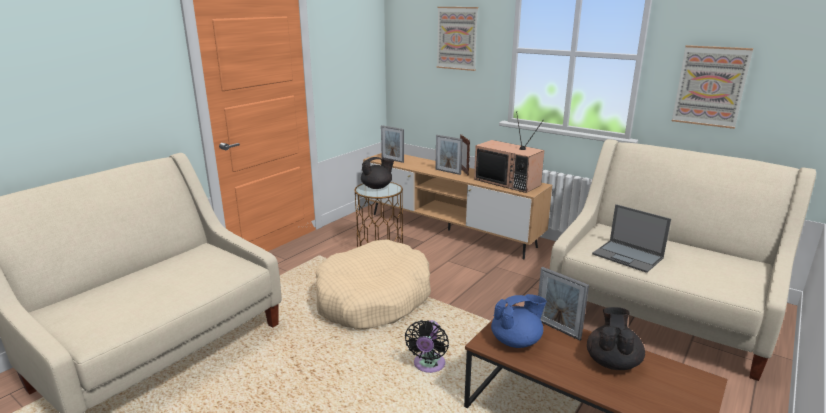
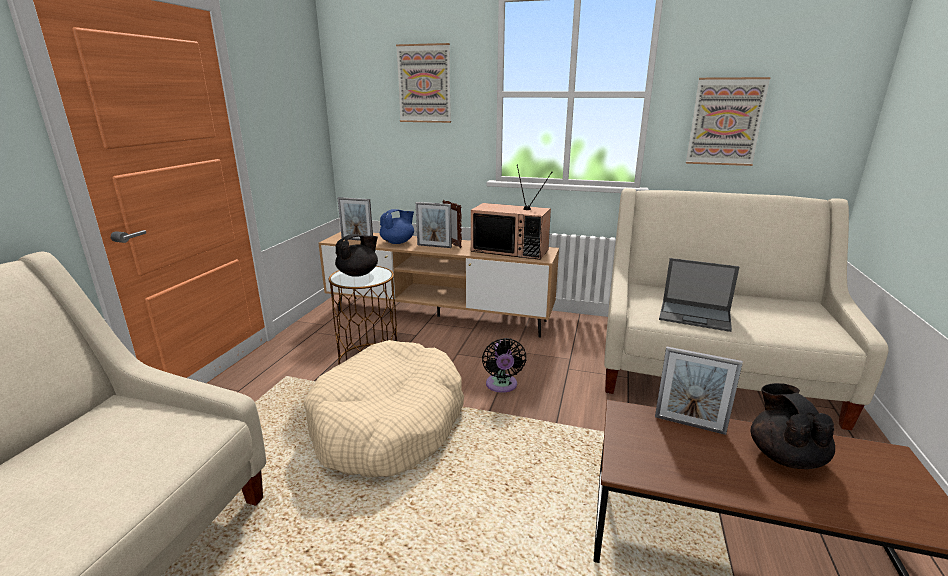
camera: 20 degrees left, 0 degrees up
(428, 365) = (511, 508): black fan -> black fan (501, 386)
(516, 341) = (658, 455): blue teapot -> blue teapot (398, 242)

